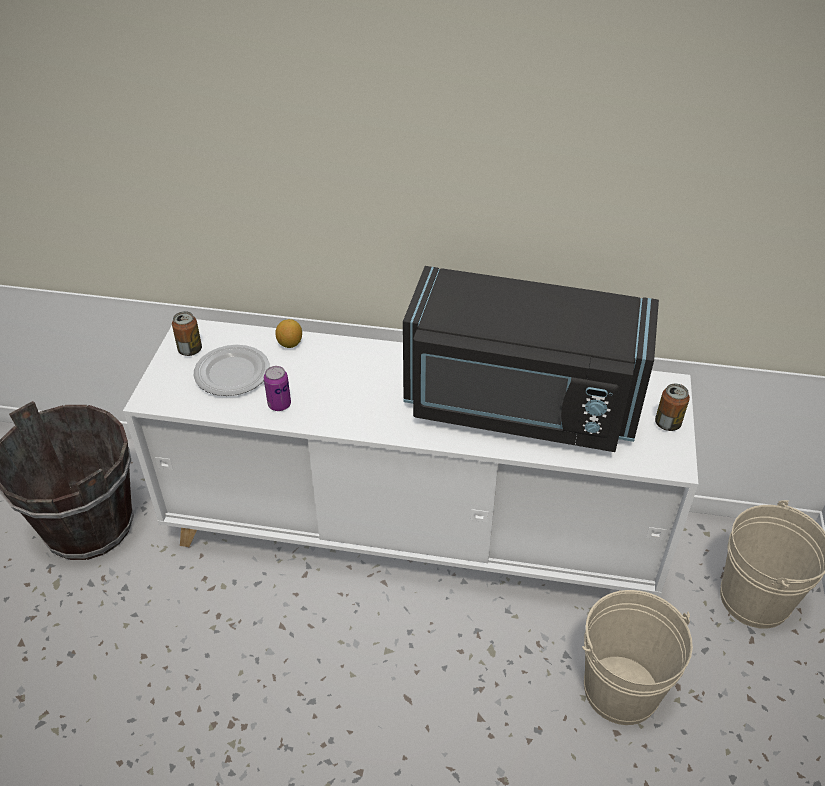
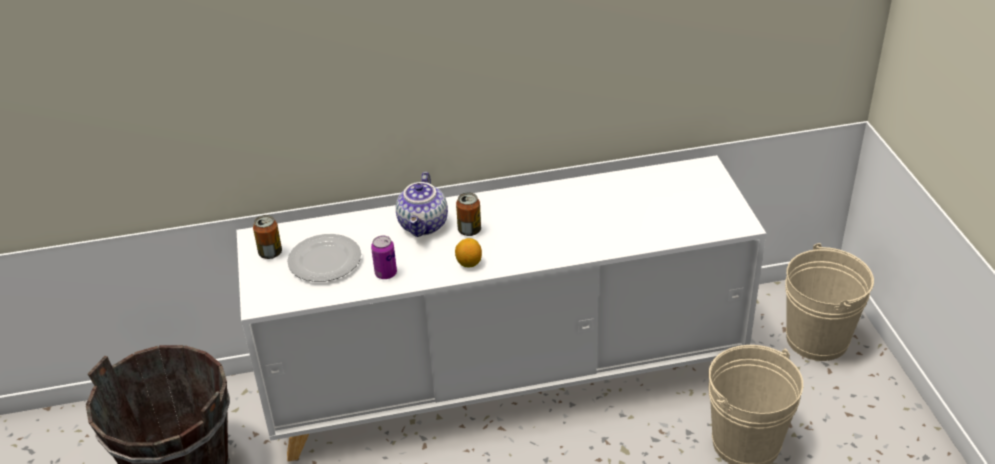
camera: 20 degrees left, 5 degrees down
(290, 343) = (362, 223): lemon -> lemon (469, 263)
(345, 364) = (424, 225): none -> teapot
(520, 405) = (594, 216): black microwave -> none
(667, 423) = (719, 196): can -> can (469, 230)

